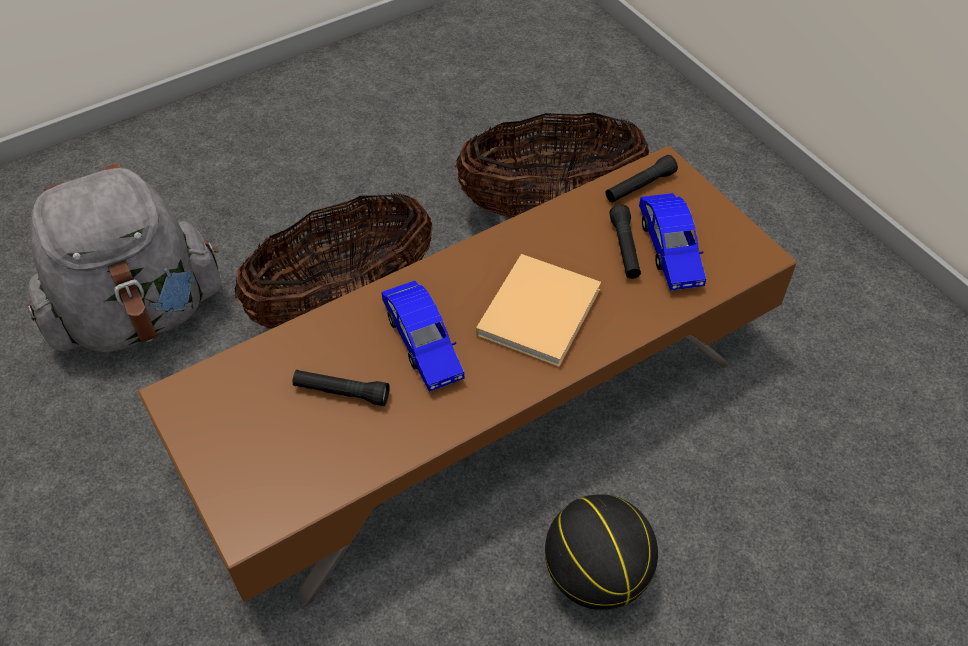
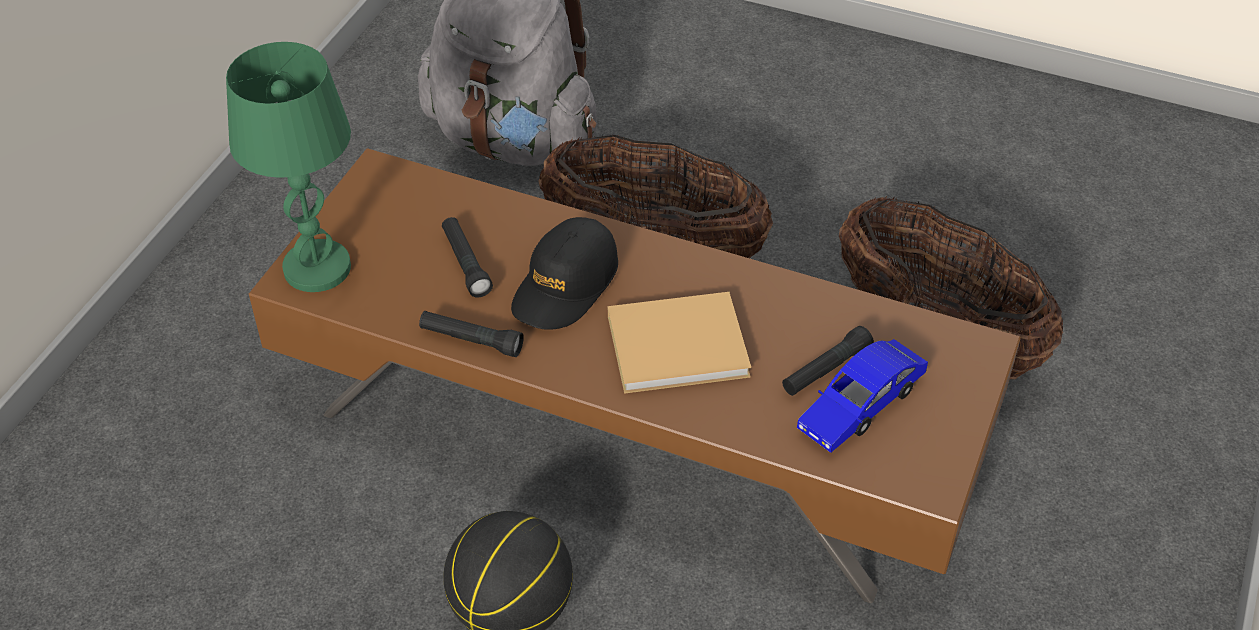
camera: 55 degrees right, 5 degrees down
(249, 499) = (317, 268): none -> green table lamp
(422, 343) = (565, 285): blue toy car -> black cap
(639, 186) = (928, 341): black flashlight -> black flashlight (471, 340)

